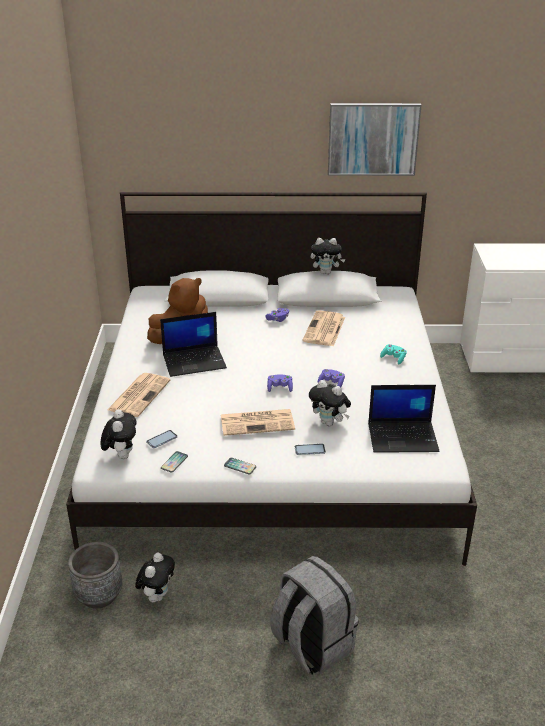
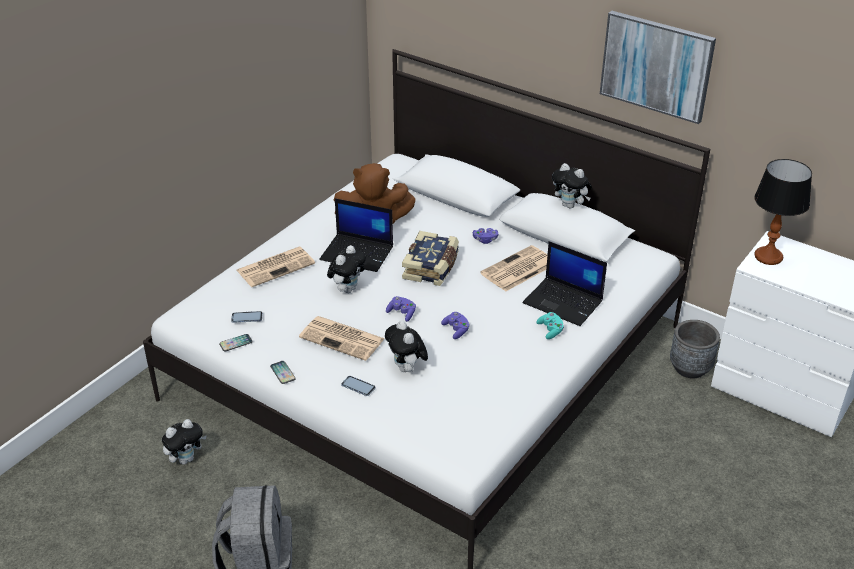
camera: 35 degrees right, 5 degrees up
(99, 595) = (146, 435): grey planter -> grey planter (690, 368)
(121, 455) = (204, 317): plush toy -> plush toy (347, 289)
(263, 350) = (432, 267): none -> book
(403, 437) = (458, 415): laptop -> laptop (564, 302)
(494, 257) = (768, 257): none -> table lamp

